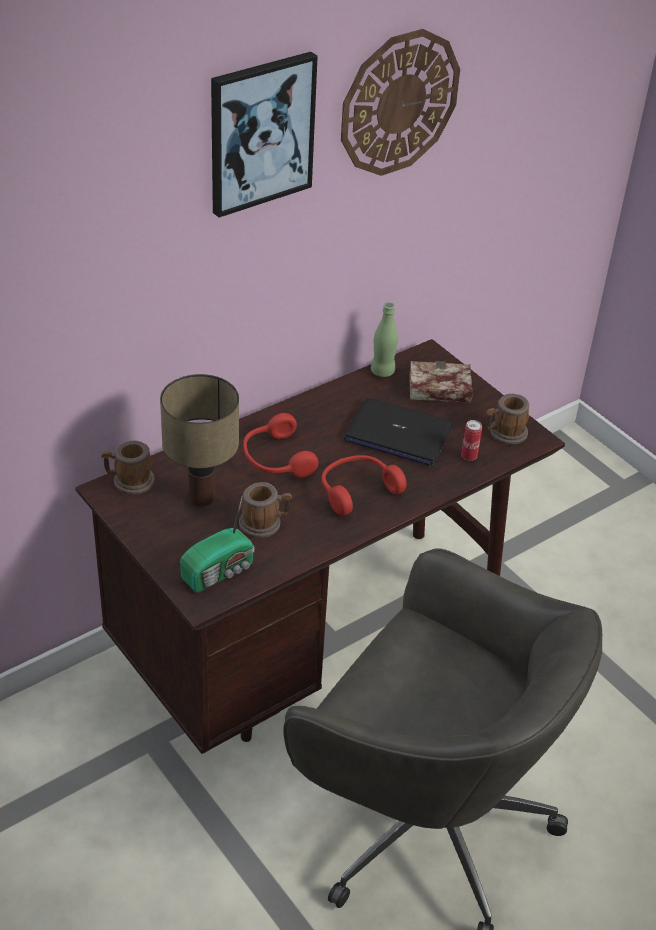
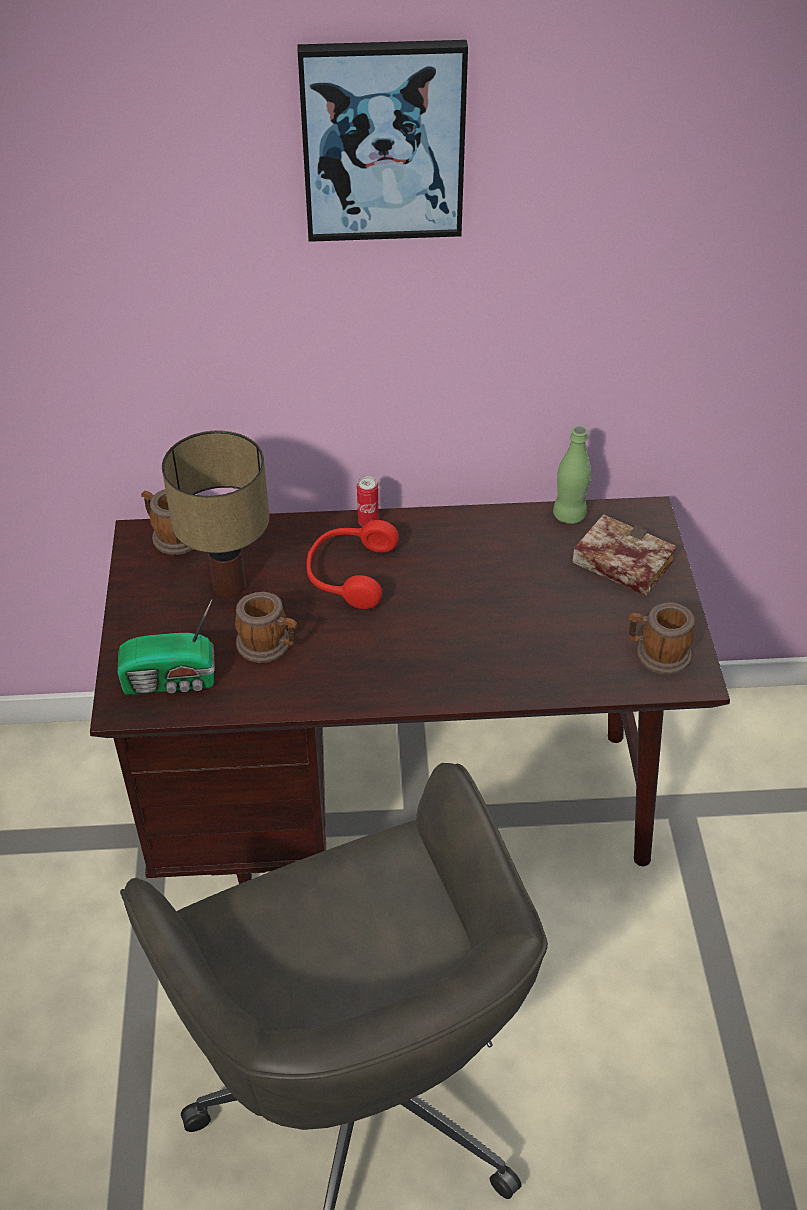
camera: 35 degrees right, 5 degrees up
(357, 490) = (408, 650): red headphones -> none
(397, 434) = (519, 600): laptop -> none
(399, 103) = (625, 150): wall clock -> none
(469, 456) = (584, 665): can -> can (368, 522)

